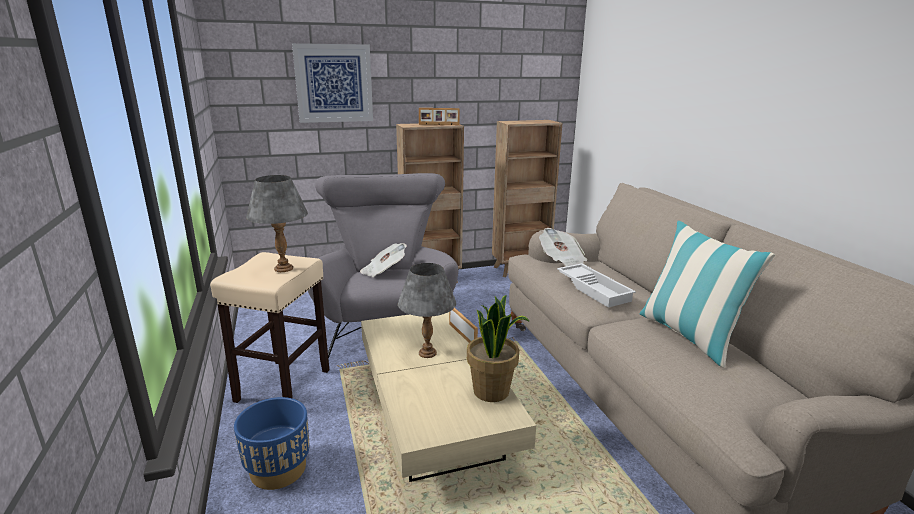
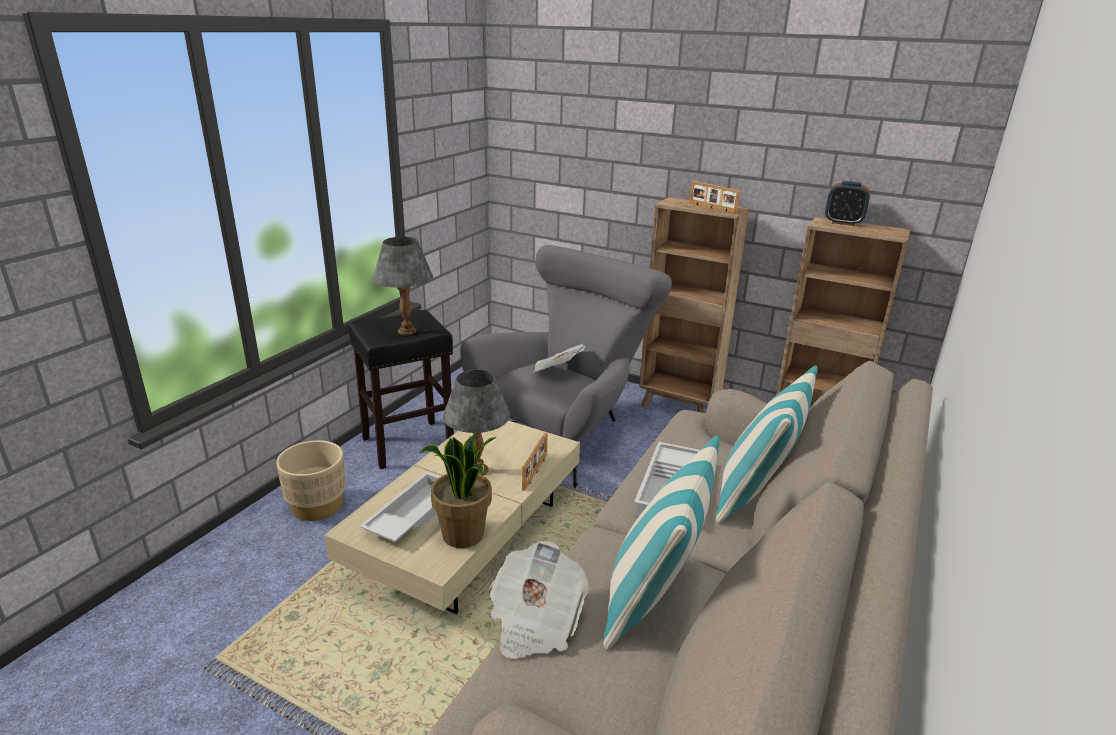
camera: 45 degrees right, 5 degrees up
(278, 470) = (317, 506): blue planter -> beige planter
(284, 384) = (409, 443): beige stool -> black stool
(334, 83) = (606, 136): picture -> none
(437, 401) = (412, 514): none -> white tray
(517, 121) = (843, 222): none -> alarm clock
(562, 261) = (709, 439): newspaper -> newspaper (535, 621)
(622, 275) = (756, 493): none -> pillow

